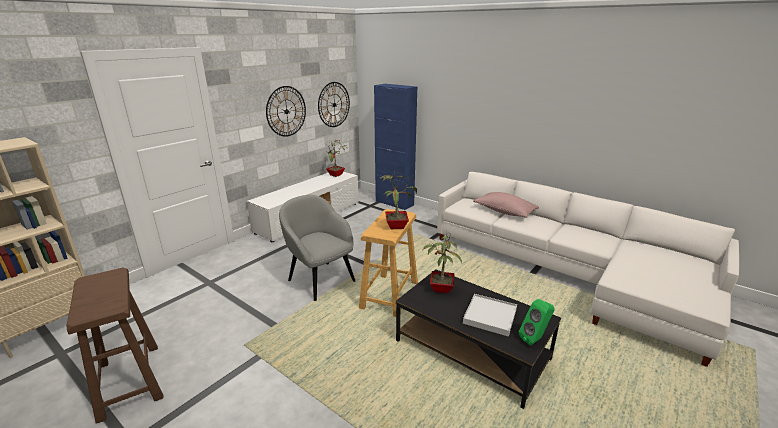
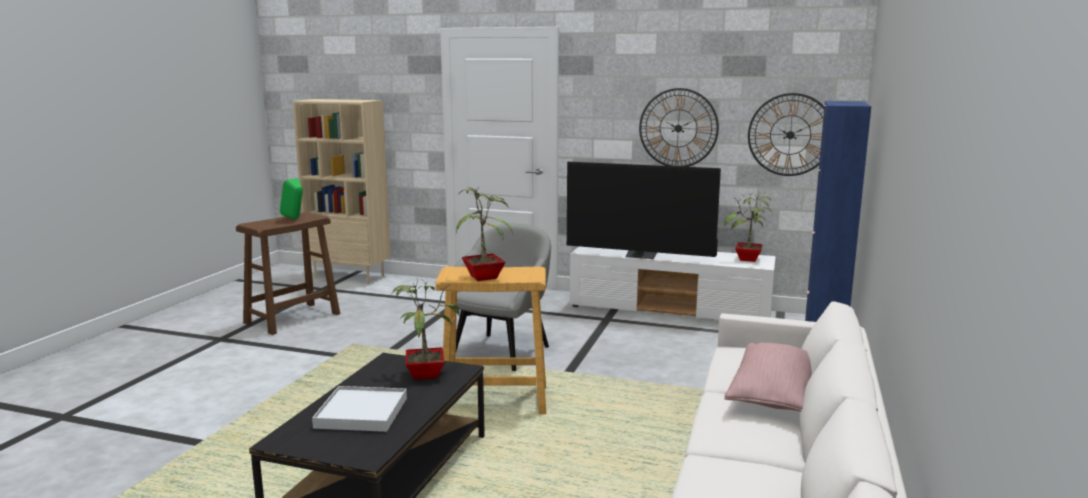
camera: 70 degrees right, 10 degrees down
(299, 193) = (641, 255): none -> television
(535, 339) = (308, 448): green speaker -> green speaker (295, 219)

